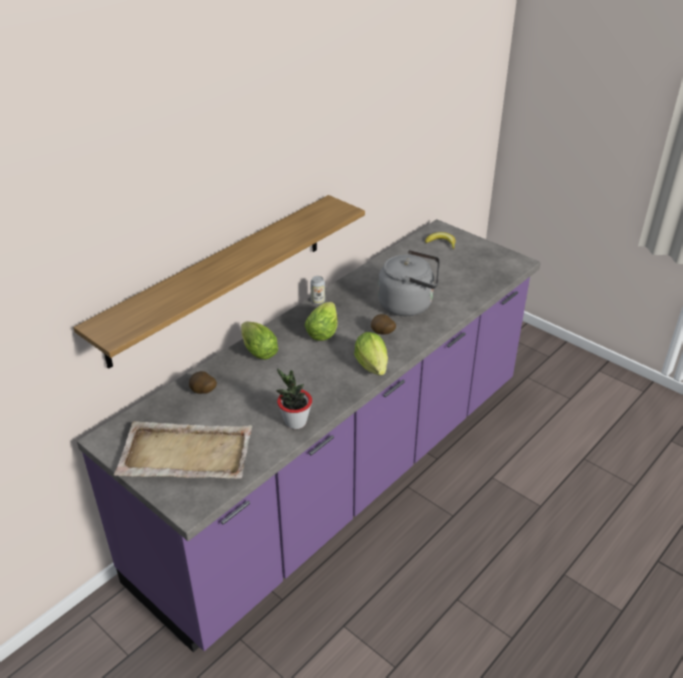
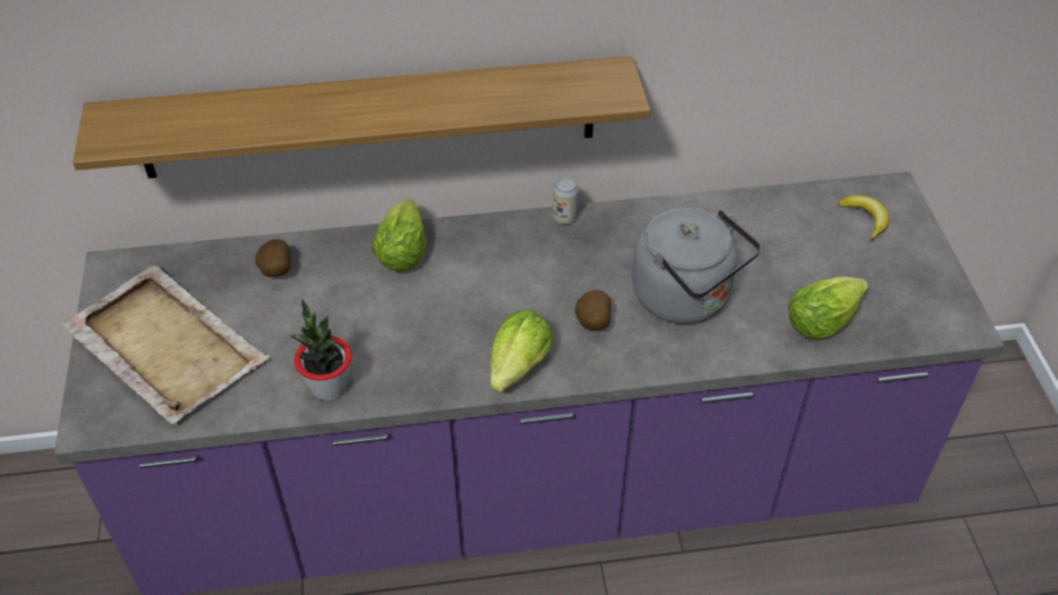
camera: 40 degrees right, 10 degrees up
(324, 331) = (518, 270): lettuce -> lettuce (825, 320)

